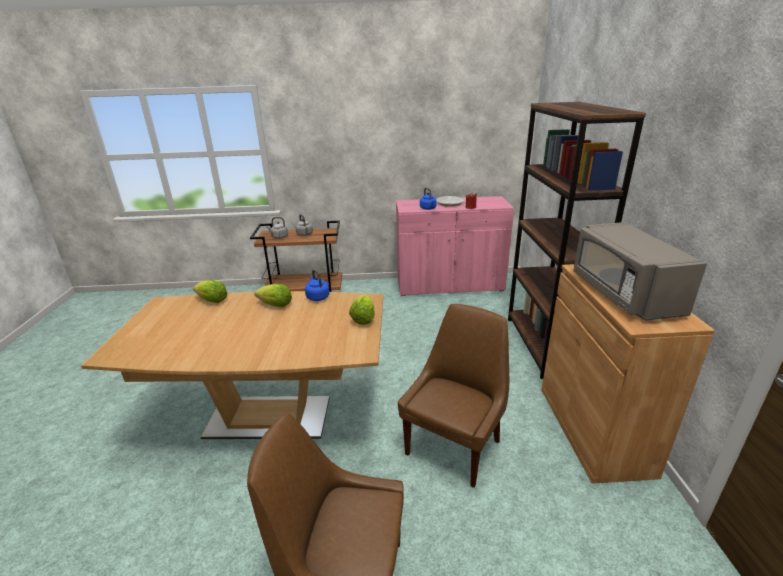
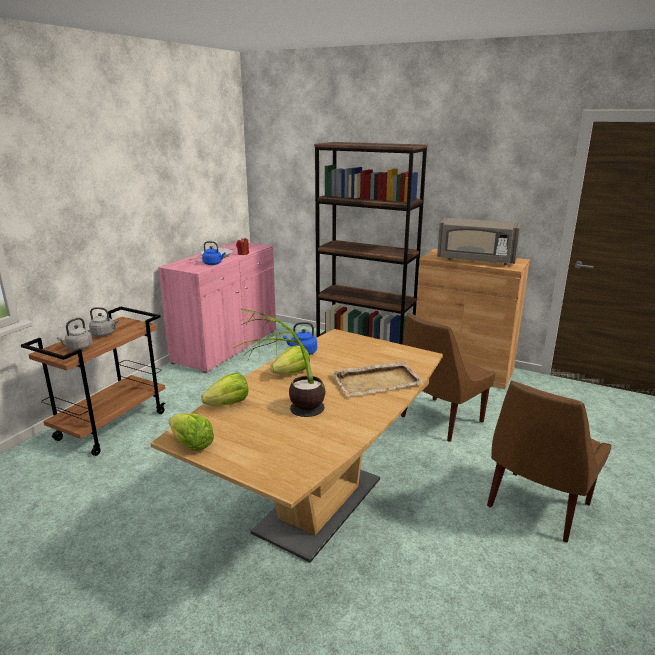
camera: 60 degrees left, 5 degrees down
(205, 325) = (288, 414): none -> potted plant
(284, 344) = (377, 381): none -> beige tray
(363, 319) = (371, 344): lettuce -> lettuce (191, 444)
(455, 445) = (439, 420): brown chair -> brown chair turned 105 degrees counterclockwise

